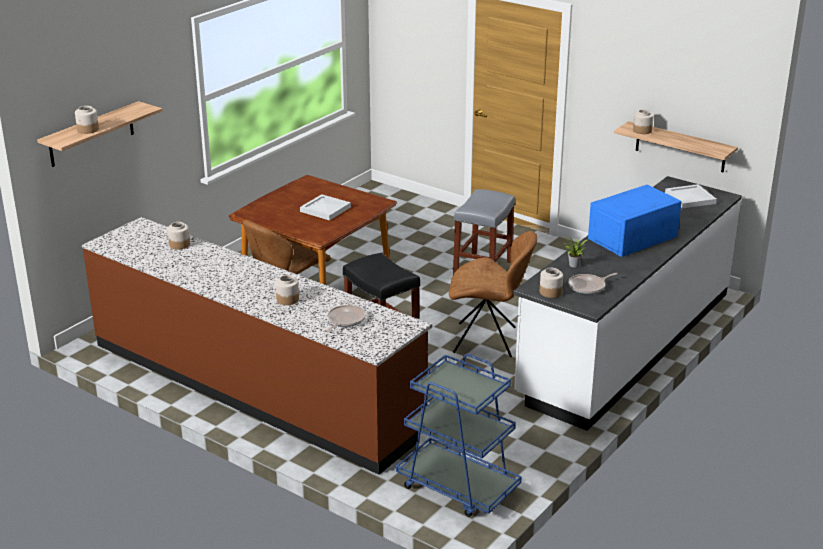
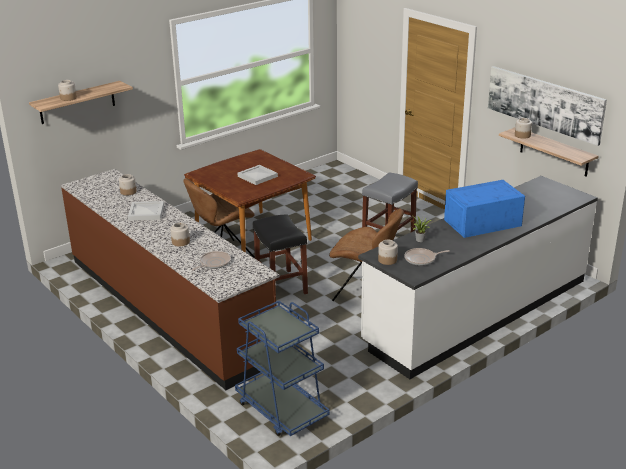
camera: 15 degrees right, 0 degrees up
(666, 91) = (544, 103): none -> picture
(689, 198) = (549, 195): white tray -> white tray (146, 212)

